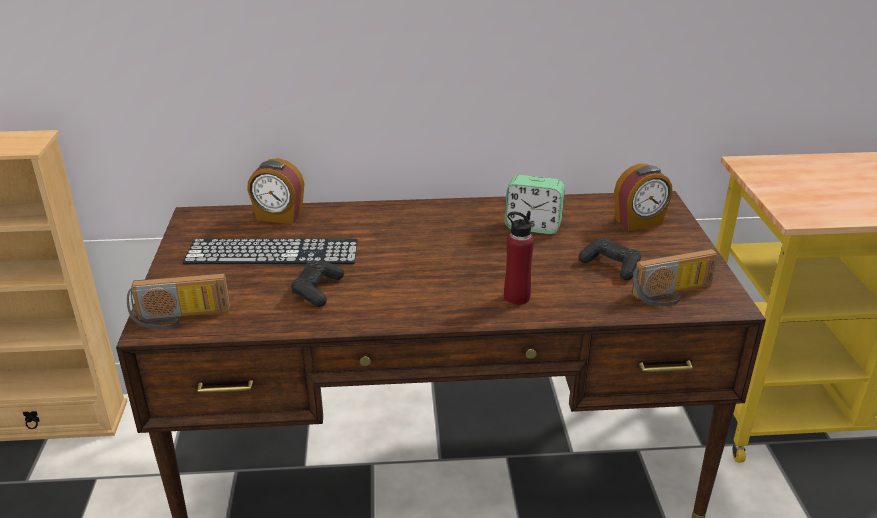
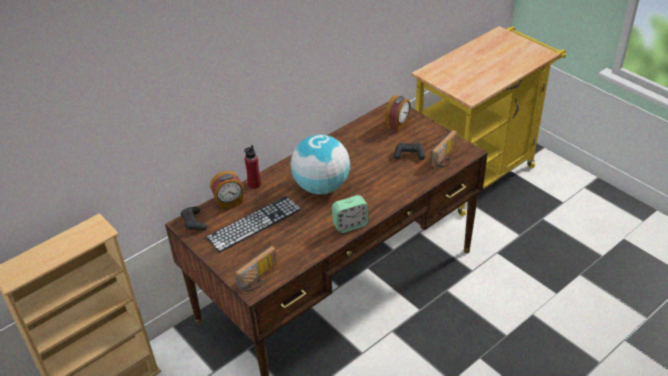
camera: 35 degrees left, 10 degrees up
(317, 290) = (301, 231): black game controller -> black game controller (194, 223)
(421, 250) = (321, 187): none -> globe
(516, 297) = (388, 191): red bottle -> red bottle (254, 184)
(533, 226) = (355, 149): alarm clock -> alarm clock (350, 225)

